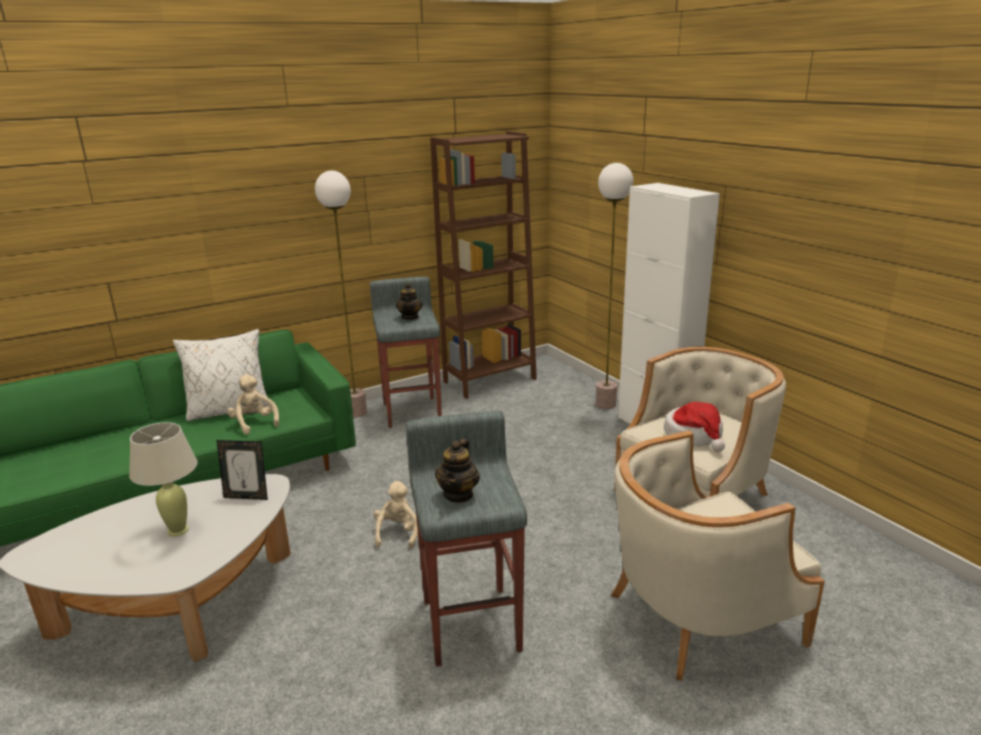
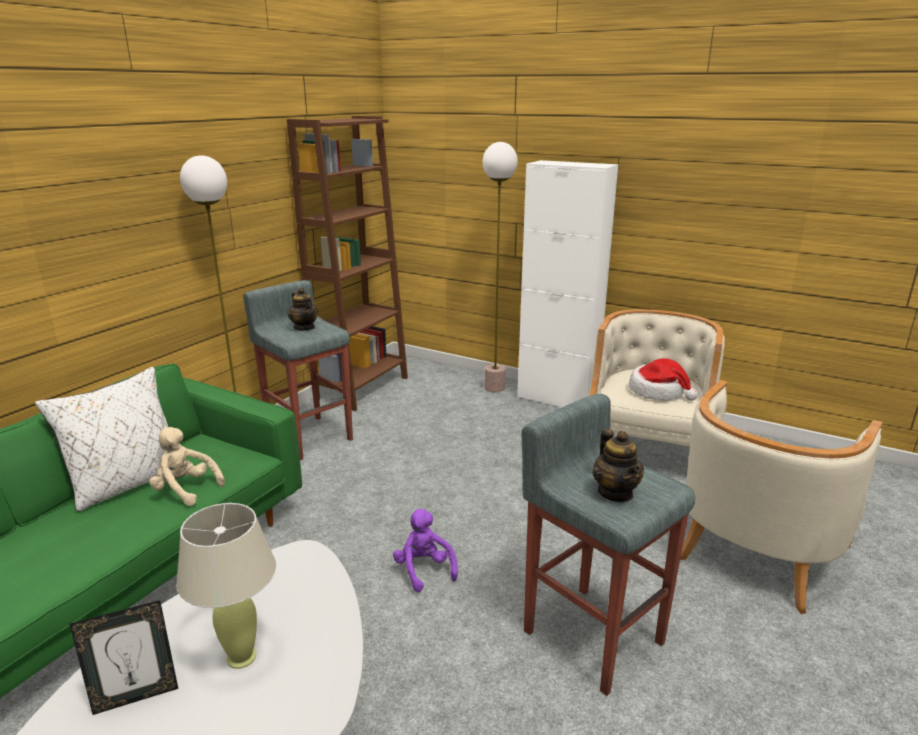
camera: 30 degrees left, 0 degrees up
(247, 496) = (290, 580): picture frame -> picture frame (136, 696)
(397, 533) = (424, 570): beige plush toy -> purple plush toy

